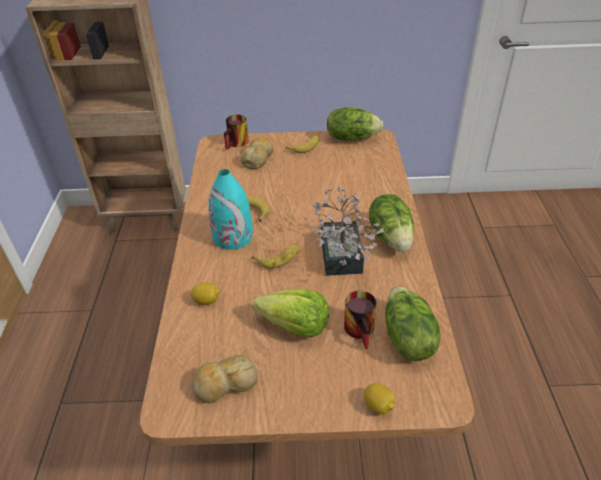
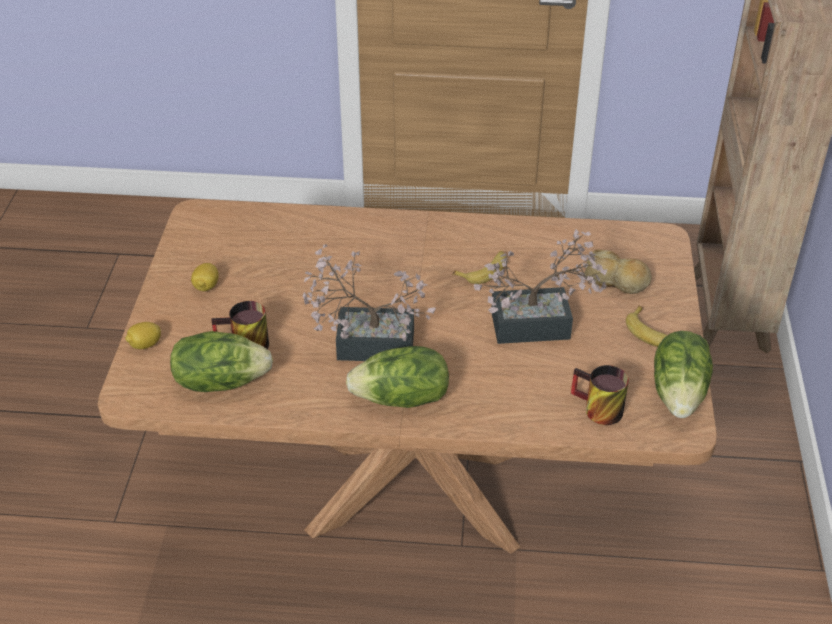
camera: 95 degrees right, 0 degrees up
(206, 301) = (326, 234): lemon -> lemon (206, 286)
(225, 384) = (212, 246): bread -> none
(233, 236) = (432, 254): turquoise vase -> none
(238, 144) = (659, 261): mug -> mug (596, 410)
(278, 258) = (383, 290): banana -> none
(295, 326) = (268, 295): lettuce -> none
(305, 184) = (540, 325): none -> potted plant

